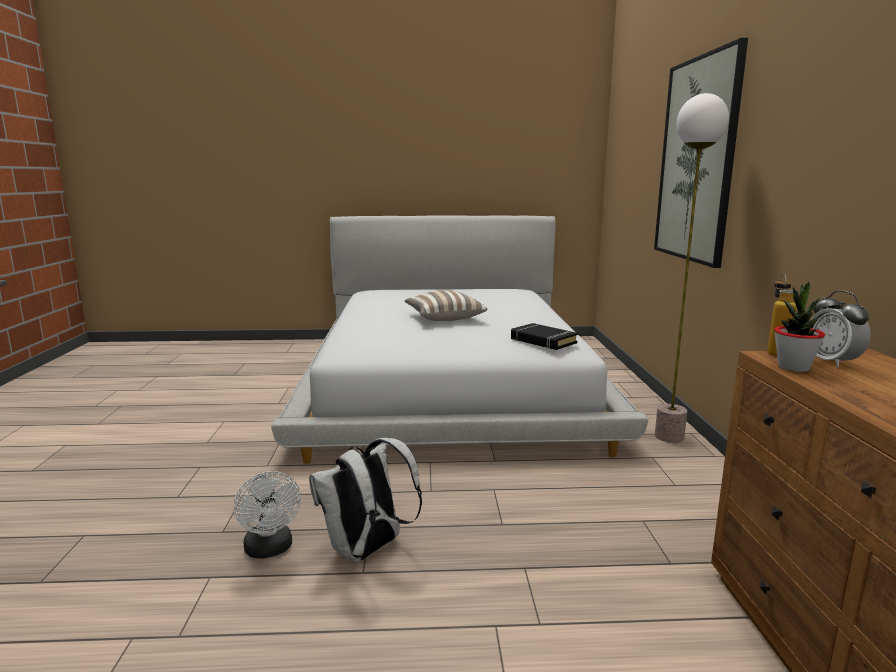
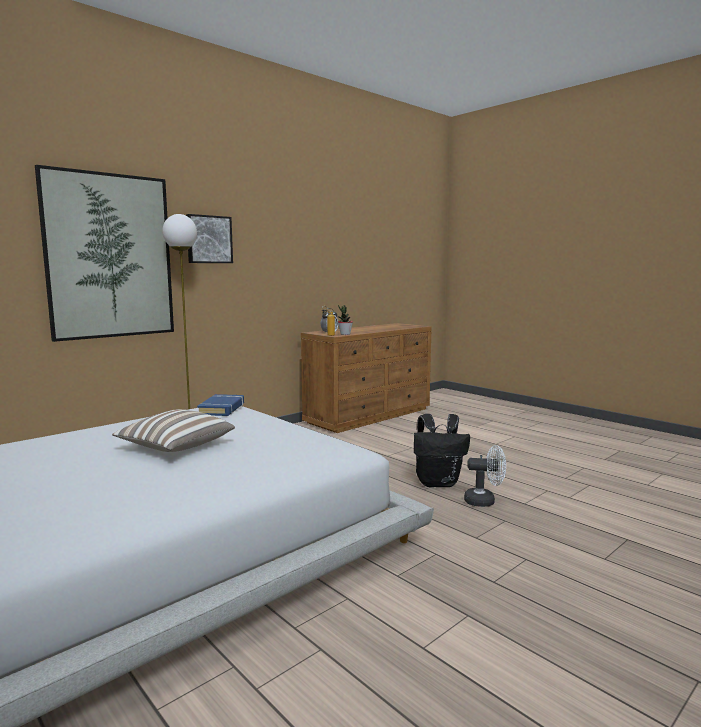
camera: 130 degrees left, 5 degrees down
(270, 550) = (484, 501): white fan -> white fan turned 75 degrees clockwise
(367, 550) = (438, 482): white backpack -> black backpack
(543, 341) = (222, 409): black book -> blue book
(778, 122) = (209, 239): none -> picture

